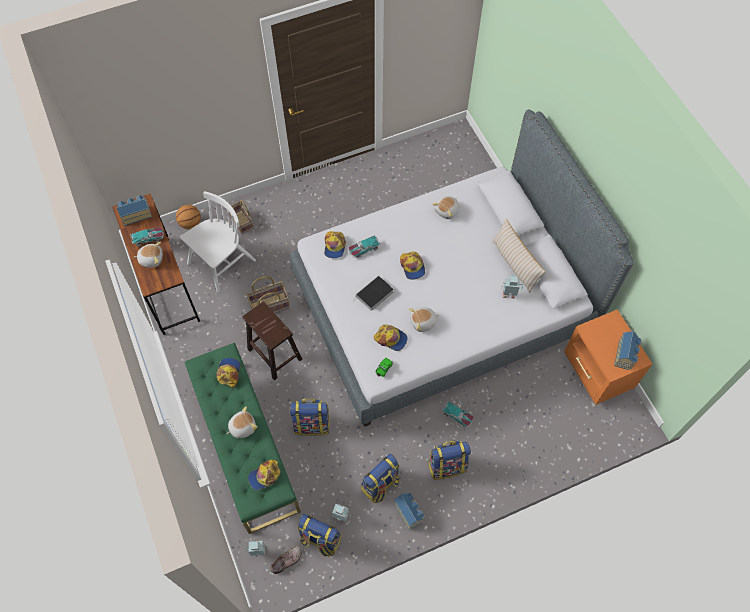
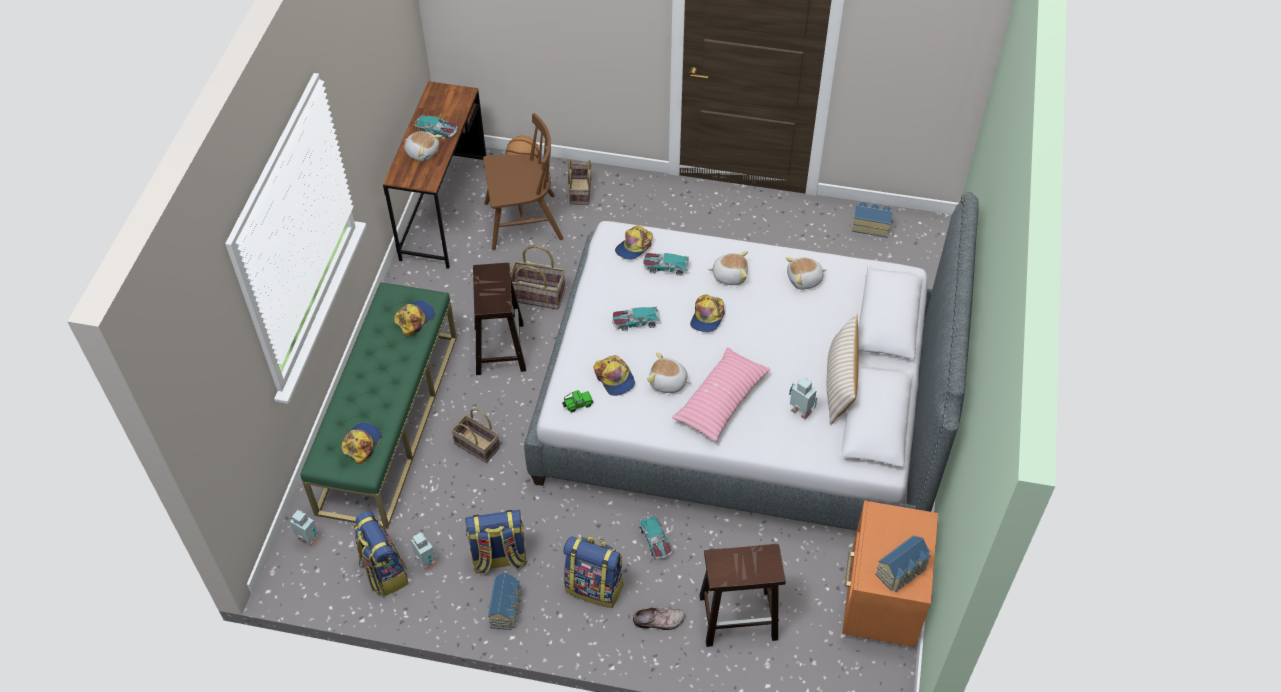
camera: 35 degrees right, 10 degrees down
(136, 214) = (444, 101): toy house -> toy house (870, 226)
(221, 262) = (522, 222): white chair -> brown chair
(242, 427) = (381, 381): plush toy -> plush toy (729, 275)
(264, 476) = (361, 444): cap -> cap turned 105 degrees clockwise
(287, 561) = (330, 570): shoe -> shoe (659, 621)
(312, 424) = (478, 445): backpack -> basket
(374, 295) = (635, 321): book -> toy car
(461, 315) = (721, 400): none -> pink pillow
(535, 430) = (739, 617): none -> brown stool

